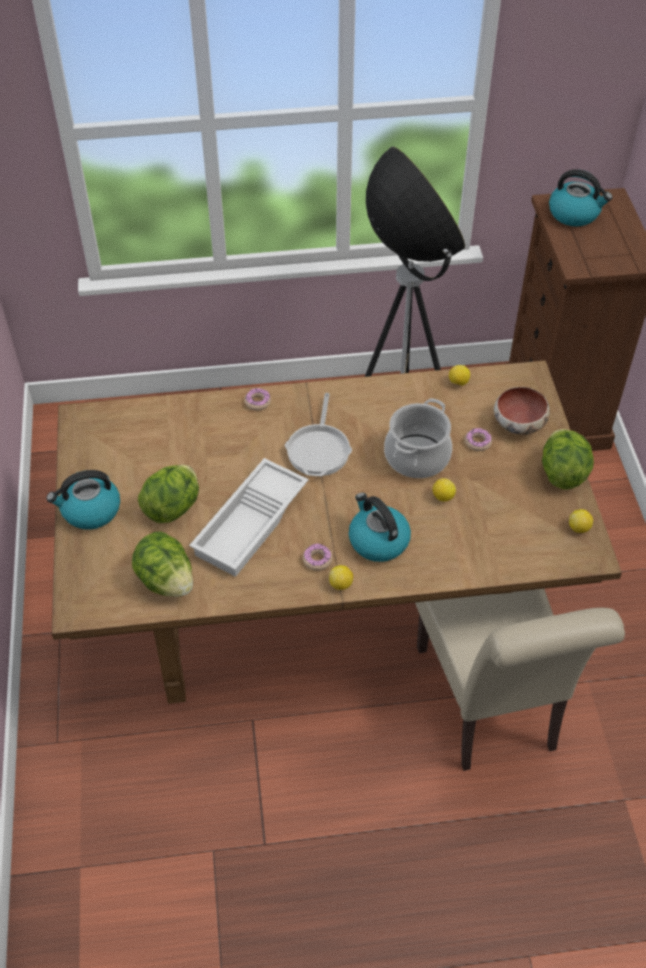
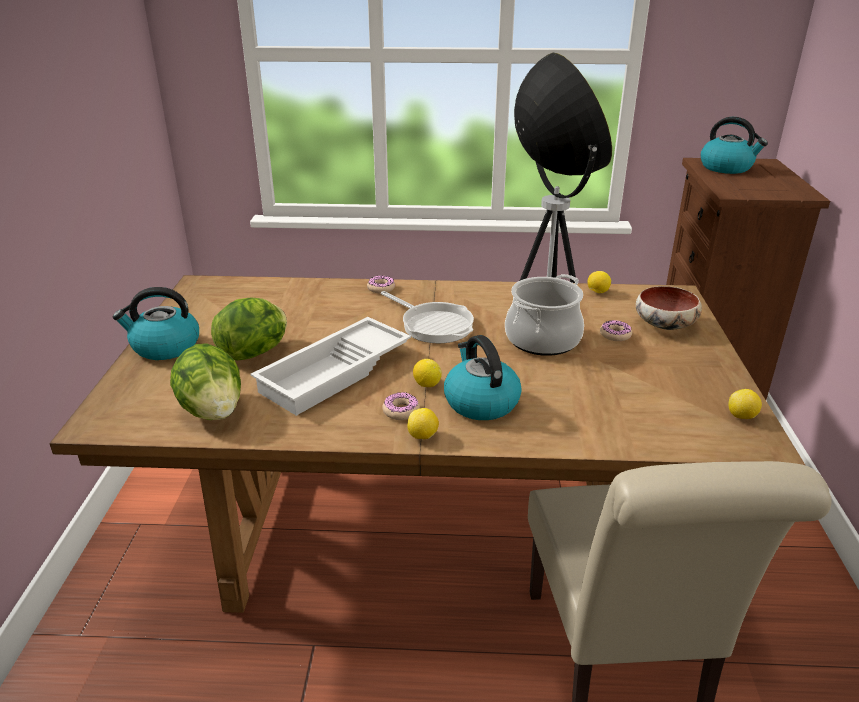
camera: 10 degrees right, 20 degrees down
(319, 449) = (434, 325): frying pan -> frying pan turned 60 degrees counterclockwise
(442, 497) = (568, 373): lemon -> lemon (426, 384)
(562, 472) = (717, 367): lettuce -> none

